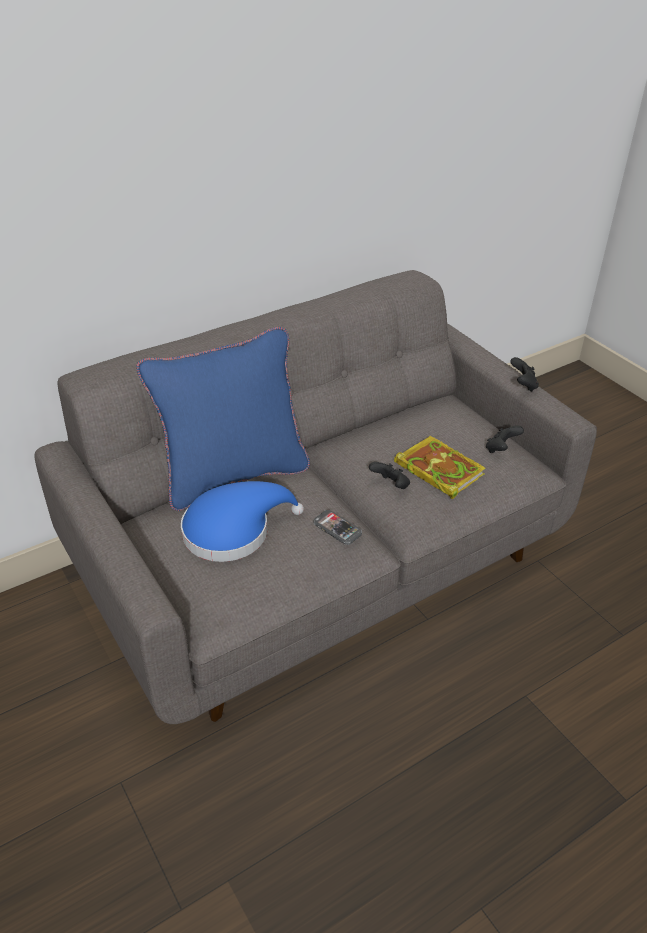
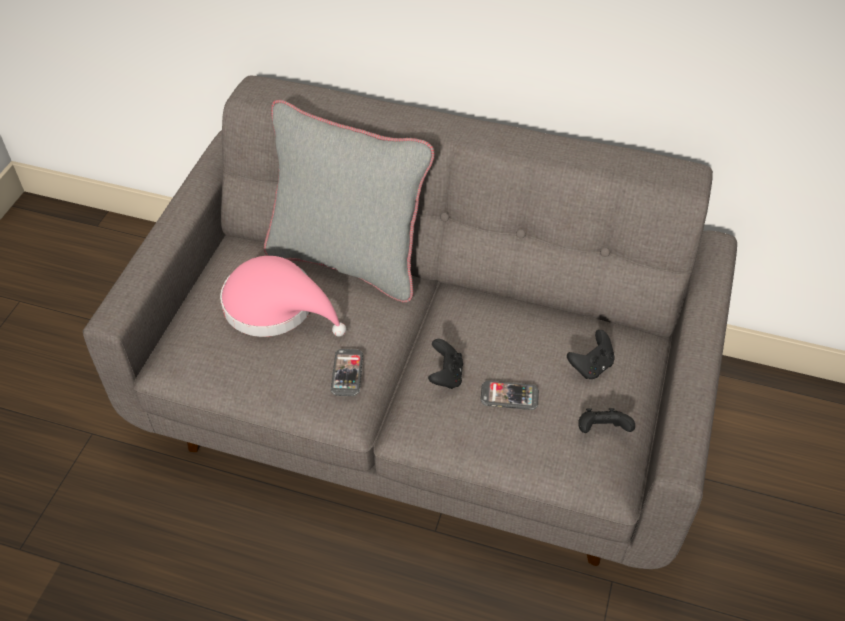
camera: 50 degrees right, 10 degrees up
(233, 476) = (348, 260): blue pillow -> grey pillow
(233, 530) = (276, 307): blue hat -> pink hat
(437, 469) = (509, 396): book -> phone
(523, 385) = (692, 383): black game controller -> black game controller (591, 366)

